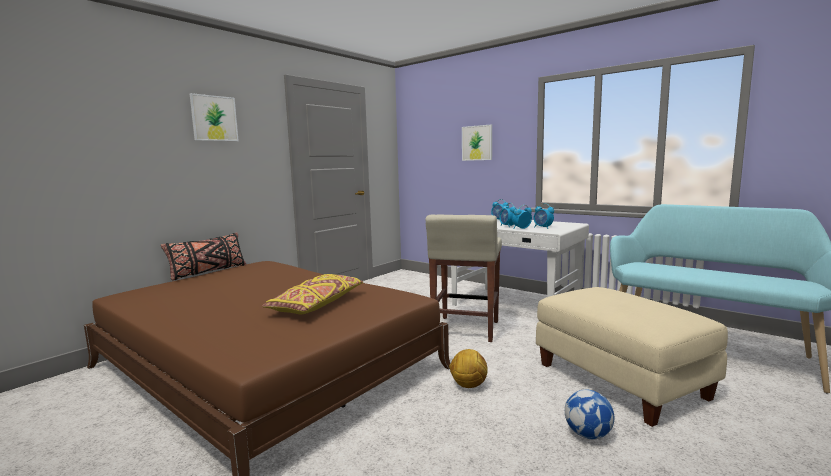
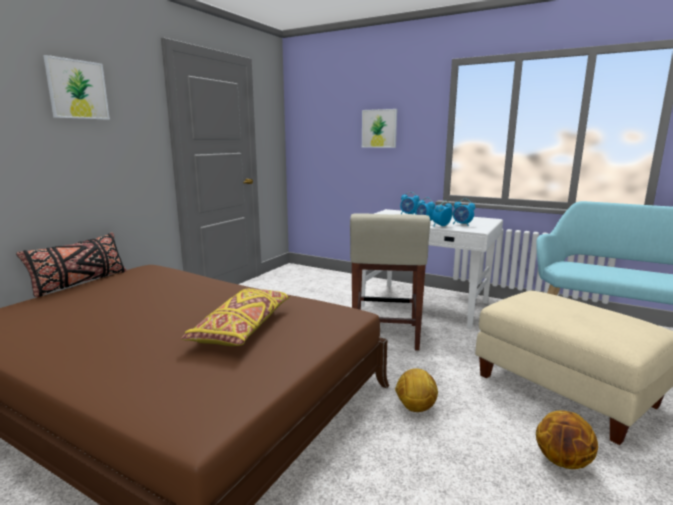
camera: 10 degrees left, 5 degrees up
(587, 434) = (563, 461): football -> basketball

